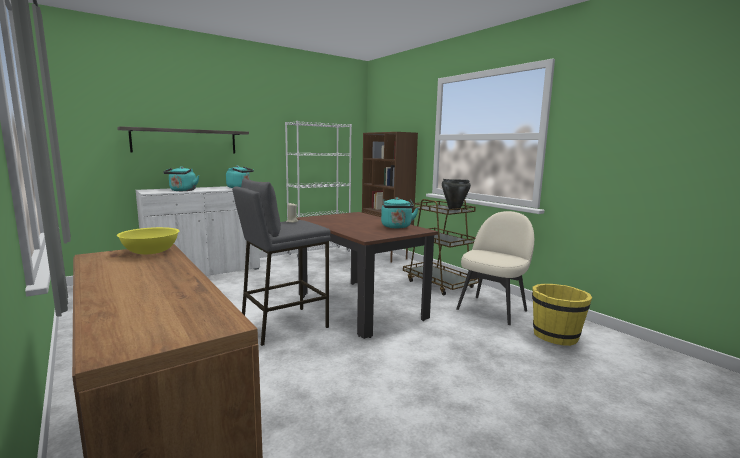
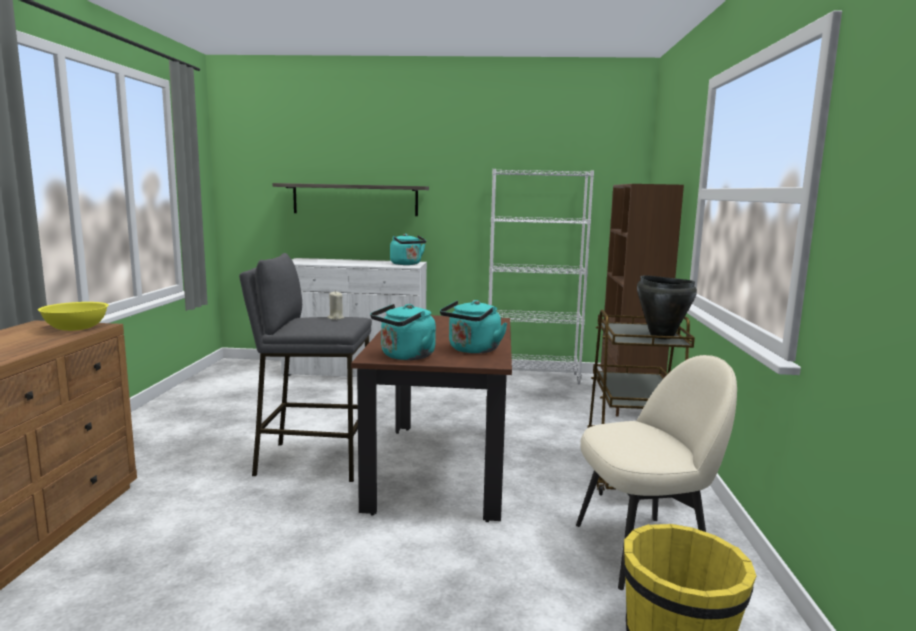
camera: 40 degrees right, 0 degrees up
(182, 190) = (329, 263): turquoise kettle -> turquoise kettle (405, 356)

